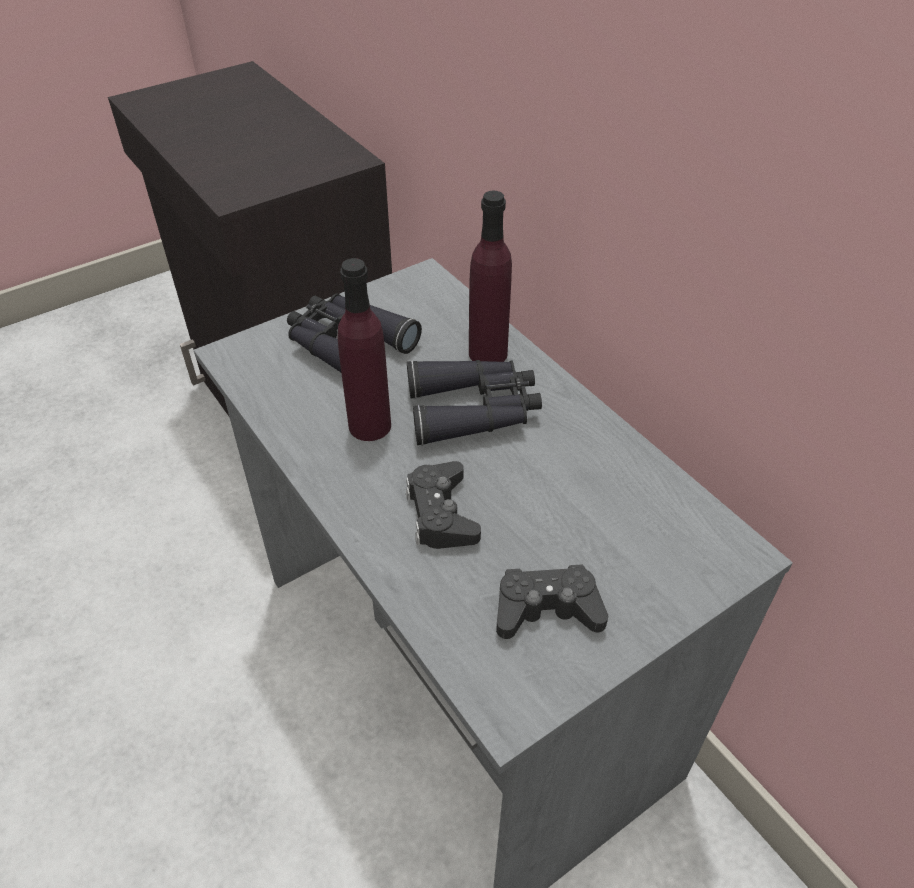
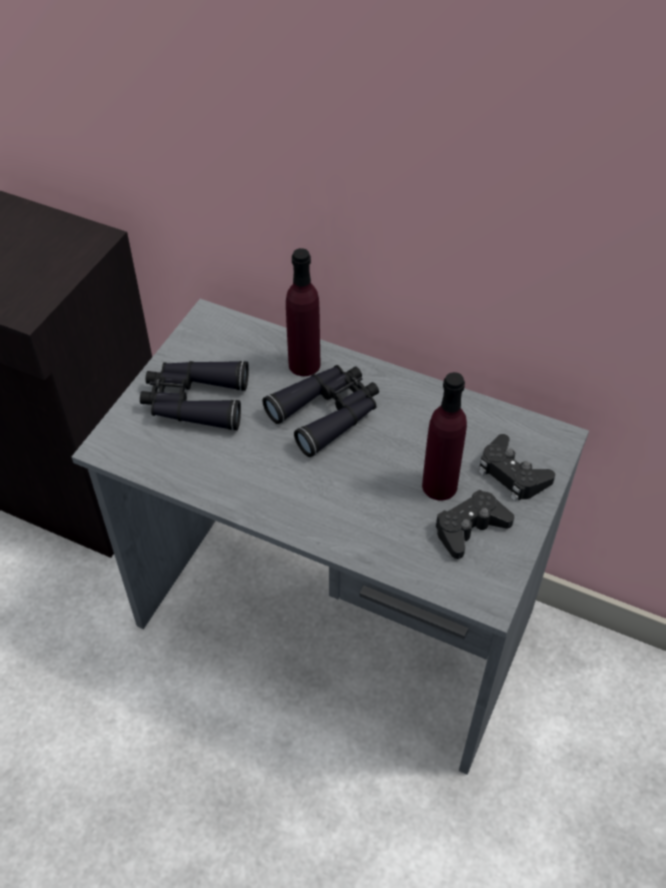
camera: 30 degrees left, 5 degrees up
(369, 425) = (262, 457): purple bottle -> purple bottle (439, 486)
(441, 513) = (360, 498): black game controller -> black game controller (512, 474)

